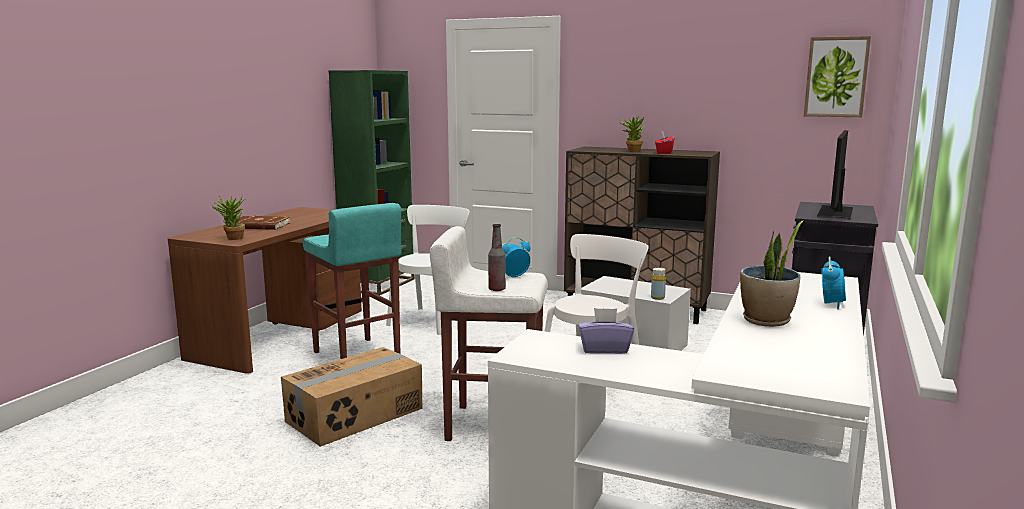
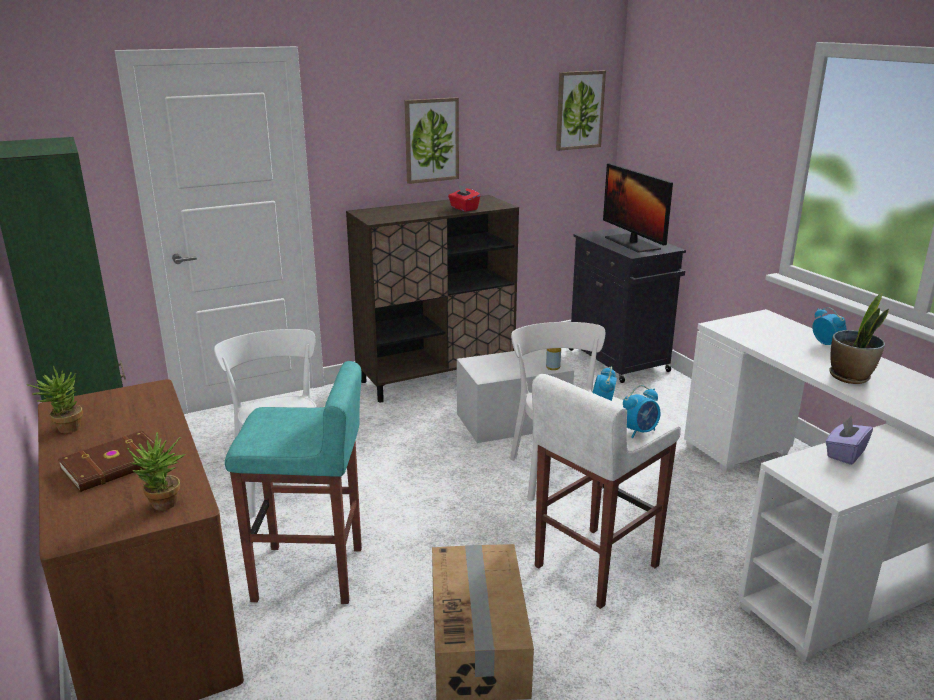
camera: 50 degrees left, 10 degrees up
(497, 289) = (639, 431): bottle -> alarm clock
(631, 151) = (427, 211): potted plant -> potted plant (64, 428)
(665, 95) = (431, 140): none -> picture

